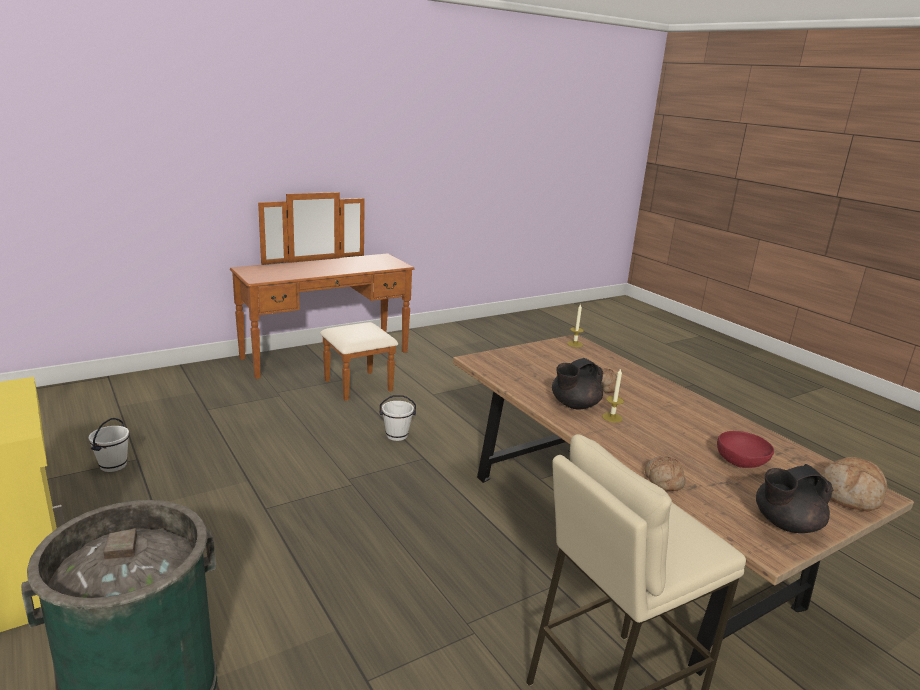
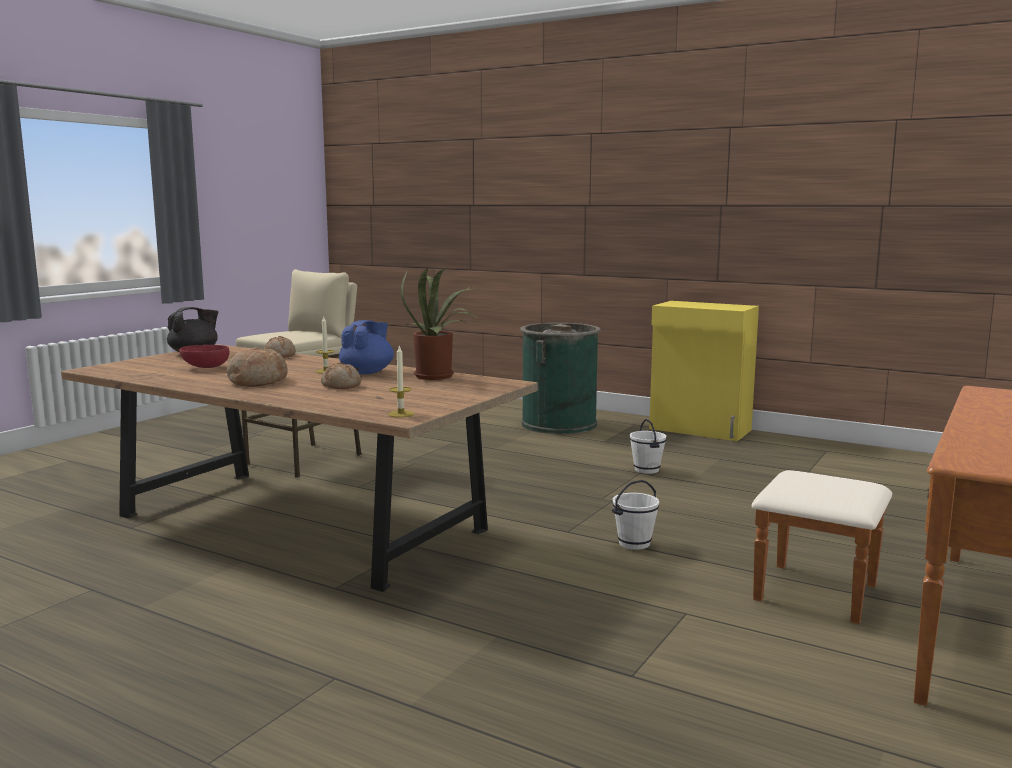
camera: 155 degrees right, 10 degrees down
(113, 465) = (810, 466): white bucket -> white bucket (647, 470)
(518, 382) = (438, 376): none -> potted plant
(574, 405) = (367, 372): black teapot -> blue teapot
(849, 495) = (120, 366): bread -> bread (257, 381)

